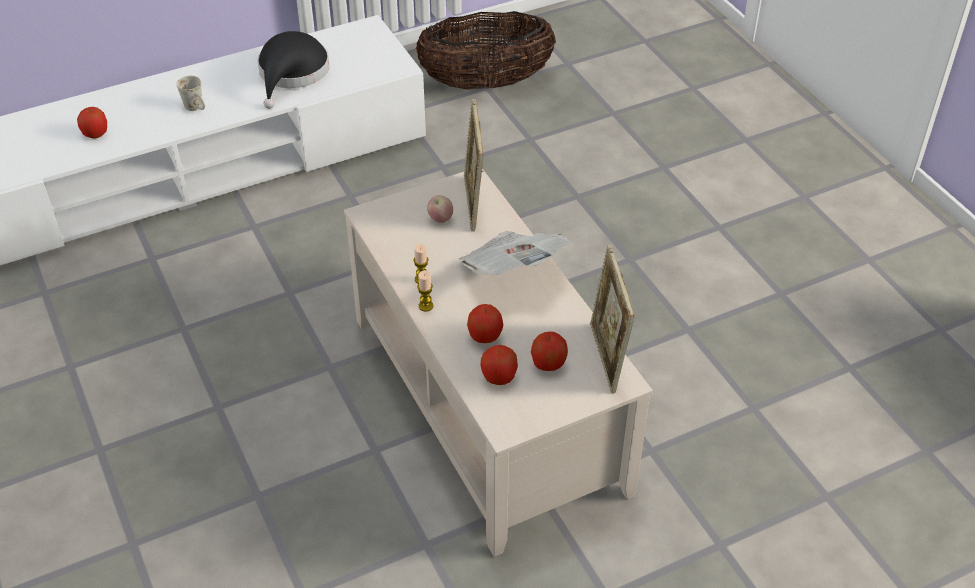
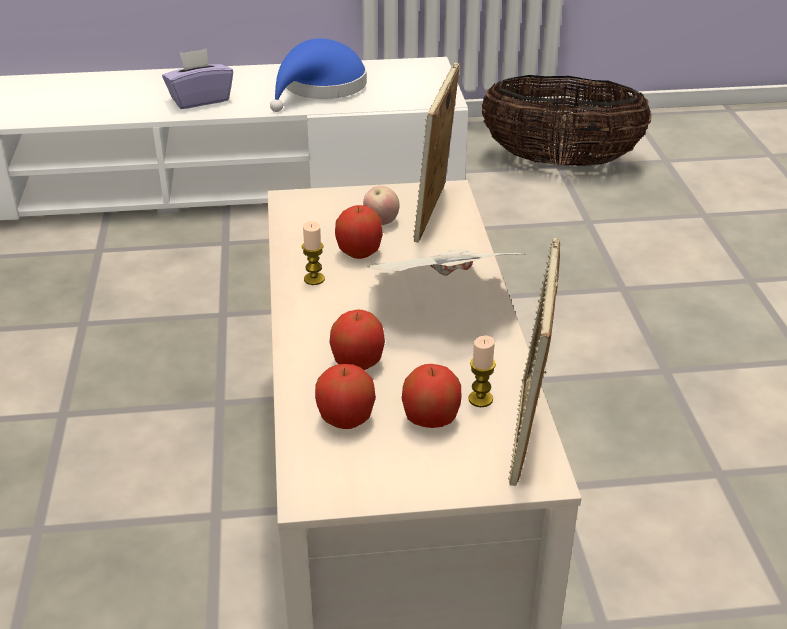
camera: 20 degrees right, 10 degrees down
(95, 134) = (82, 103): apple -> apple (359, 252)
(197, 108) = (200, 100): white mug -> purple tissue box
(292, 74) = (321, 88): black hat -> blue hat
(426, 306) = (299, 309): candle -> candle (480, 399)

